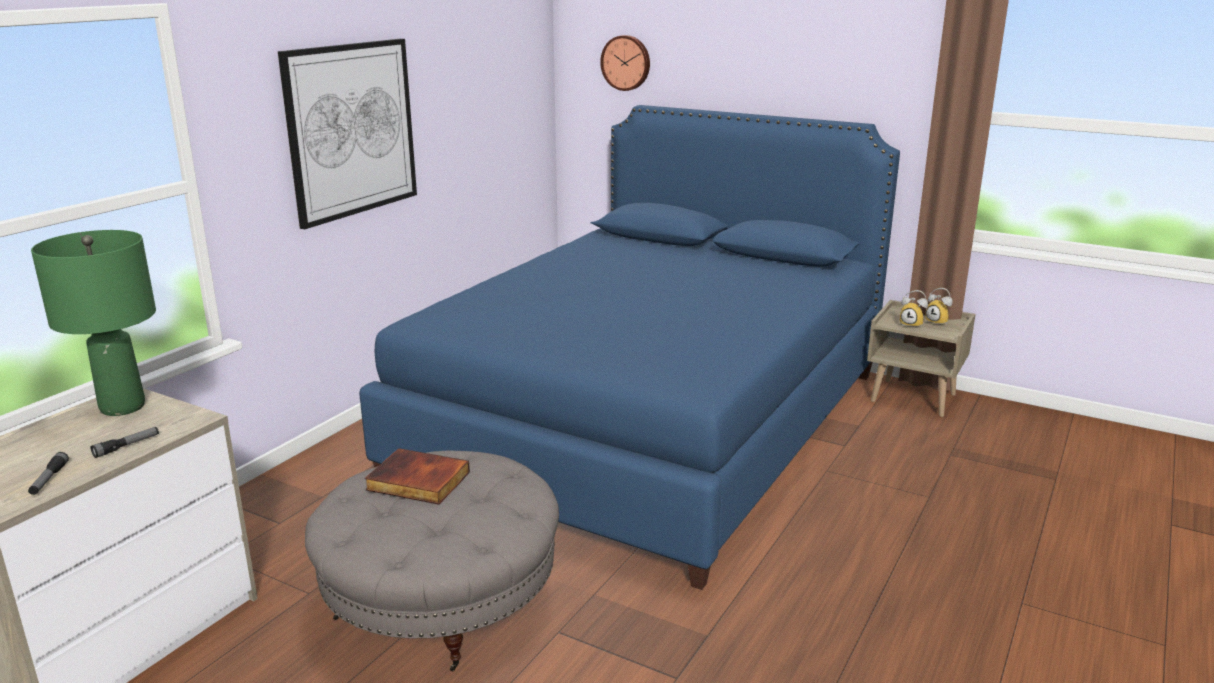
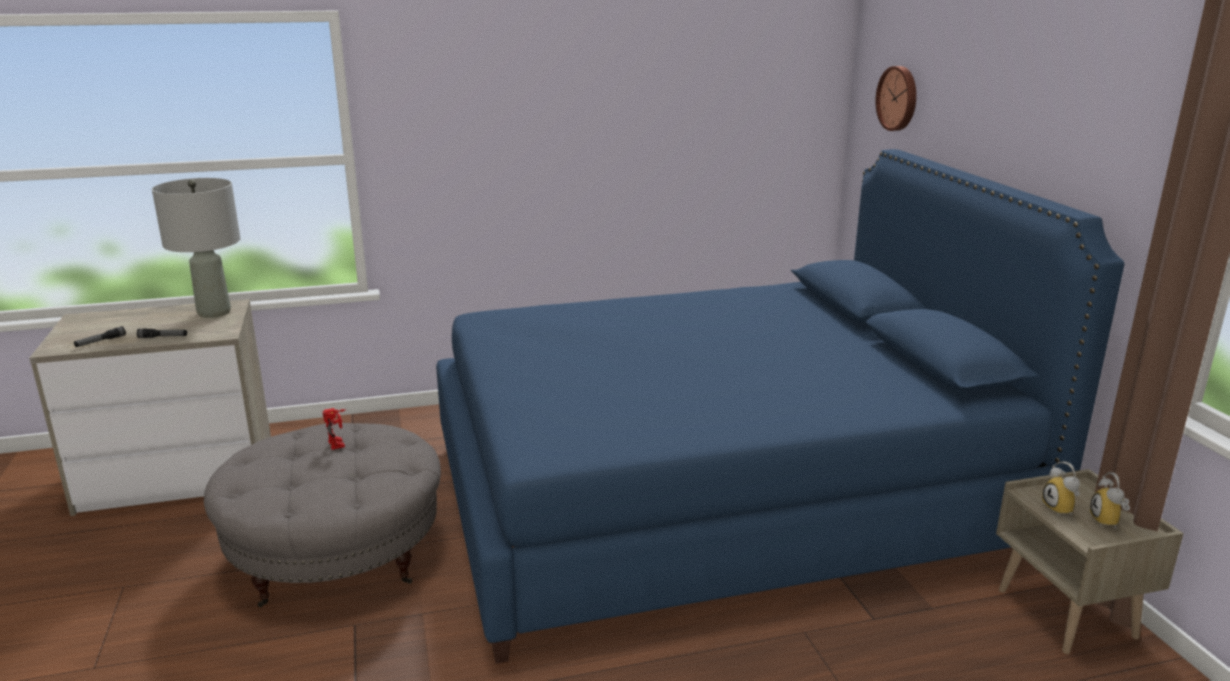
camera: 45 degrees right, 0 degrees up
(123, 407) = (214, 312): green table lamp -> grey table lamp
(351, 130) = (532, 133): picture -> none
(417, 482) = (339, 444): book -> toy robot

